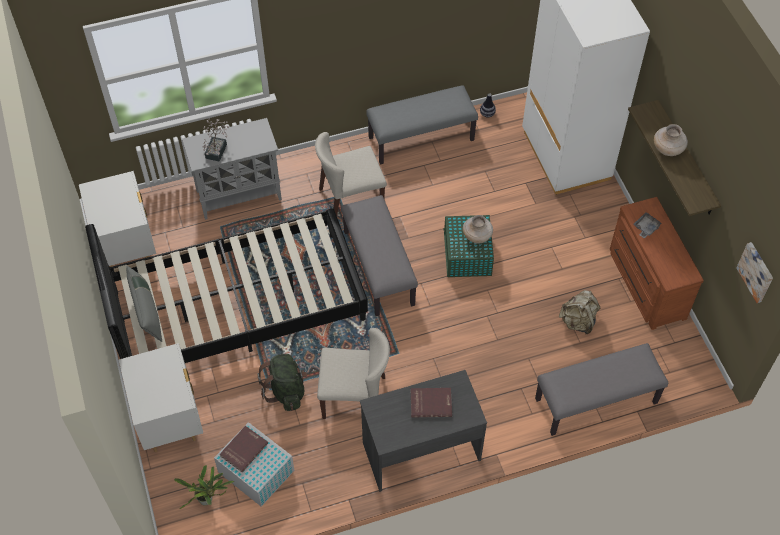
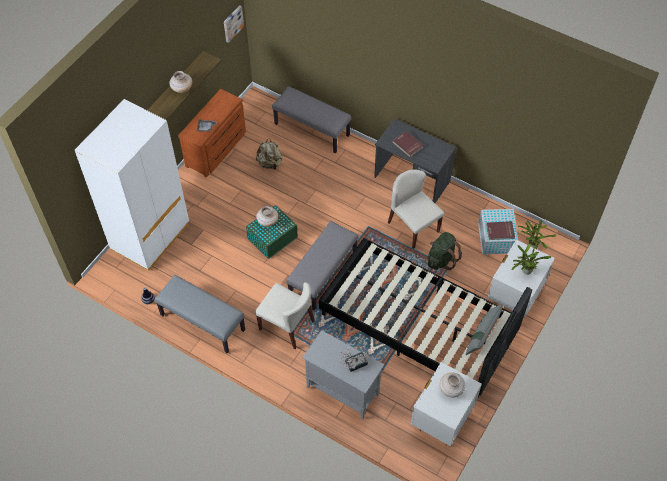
camera: 130 degrees left, 0 degrees up
(113, 210) = (451, 389): none -> beige vase
(151, 380) = (525, 271): none -> potted plant

